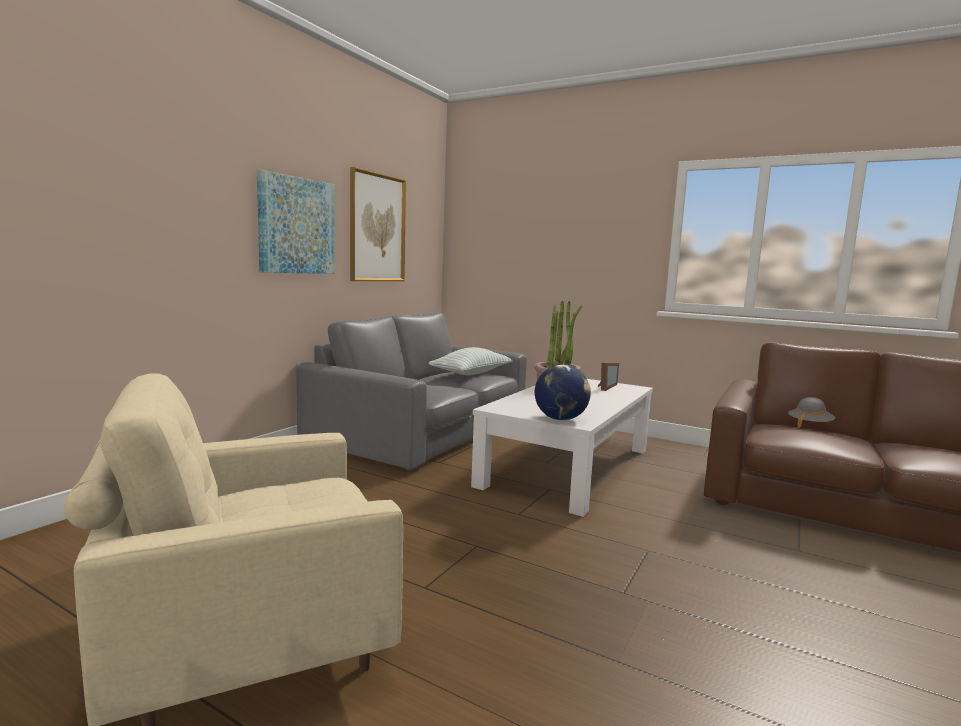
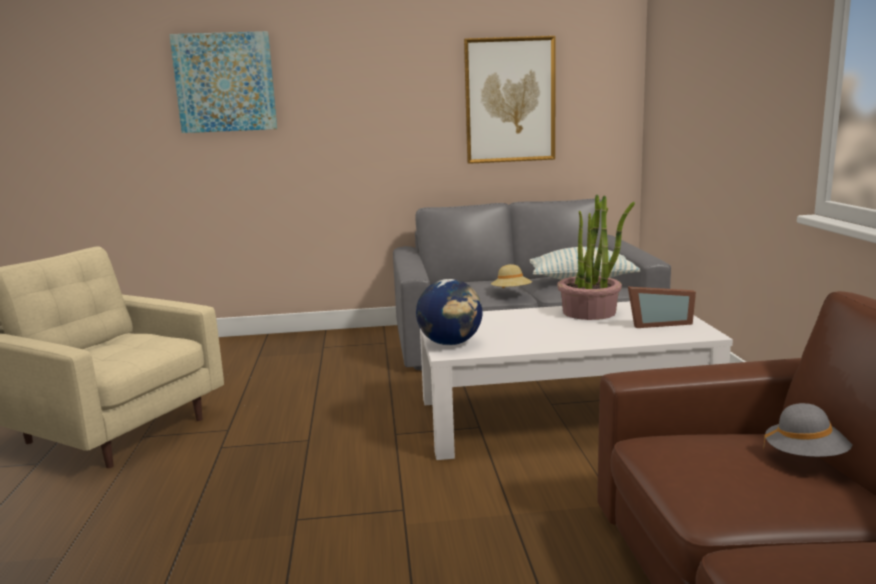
camera: 55 degrees right, 5 degrees up
(296, 226) = (391, 112): picture -> picture (225, 82)
(459, 387) = (511, 292): none -> beige hat

